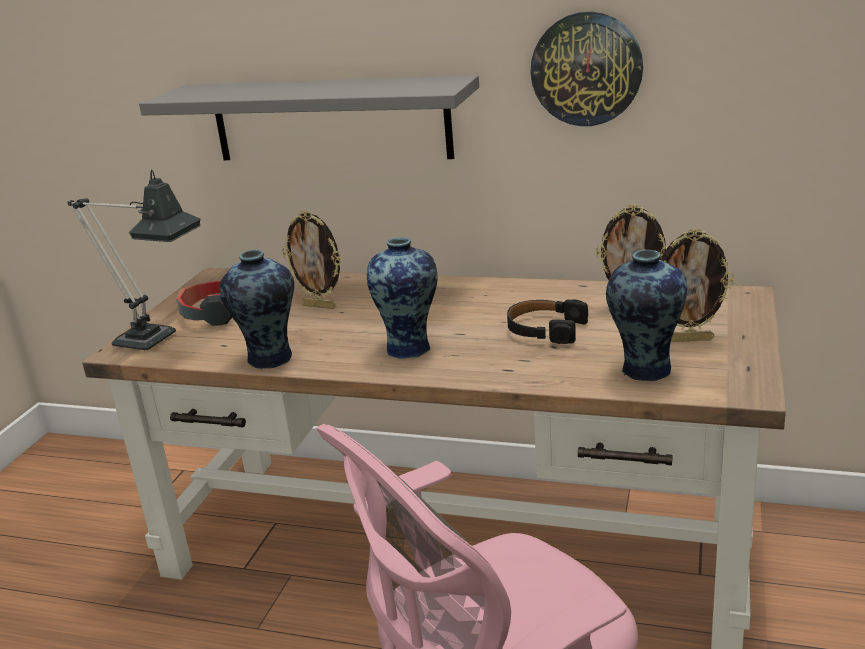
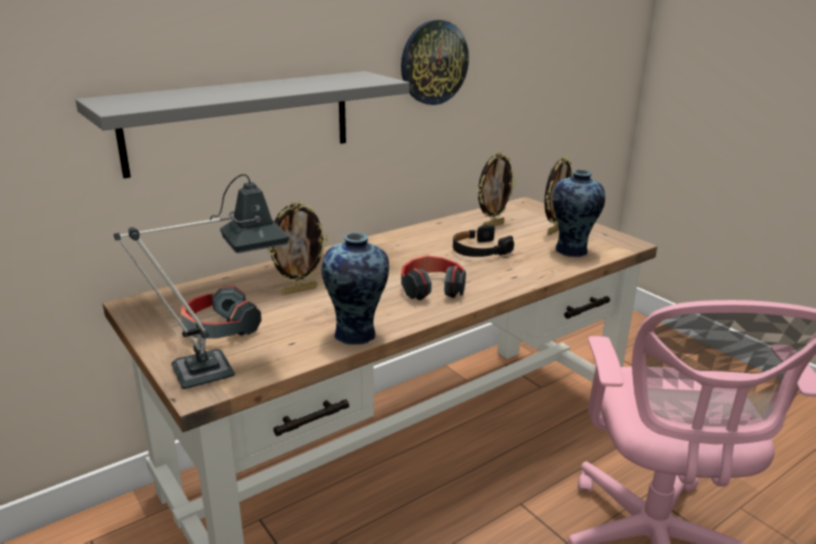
camera: 55 degrees left, 0 degrees up
(410, 347) = (432, 288): vase -> headphones

